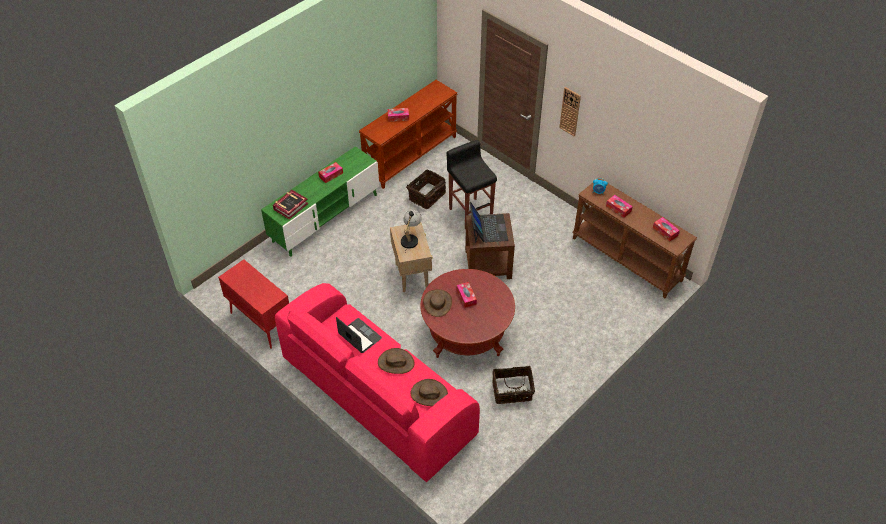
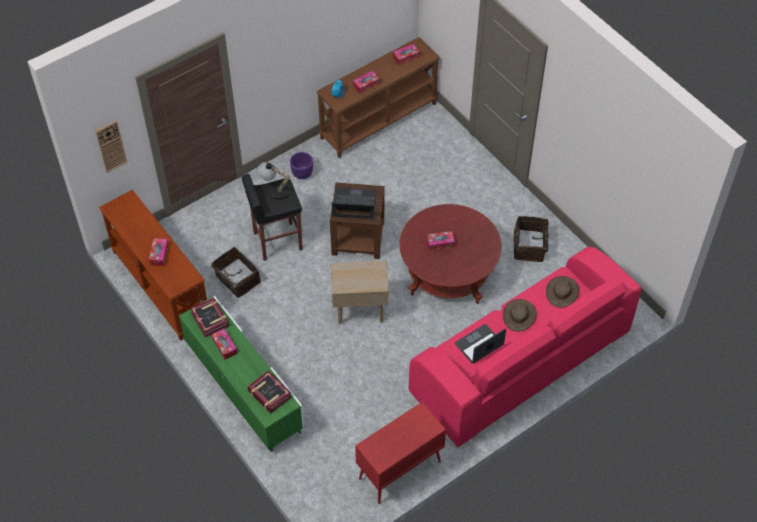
camera: 80 degrees left, 5 degrees up
(354, 163) = (210, 319): none -> book
(410, 238) = (354, 276): table lamp -> table lamp (275, 190)
(437, 303) = (444, 269): brown hat -> none
(546, 217) = (302, 174): none -> purple planter
(570, 111) = (266, 67): wall clock -> wall clock (111, 146)

